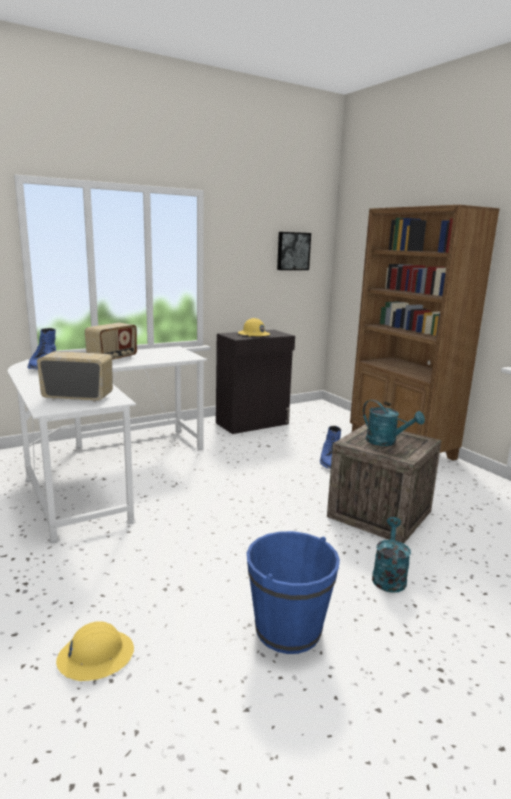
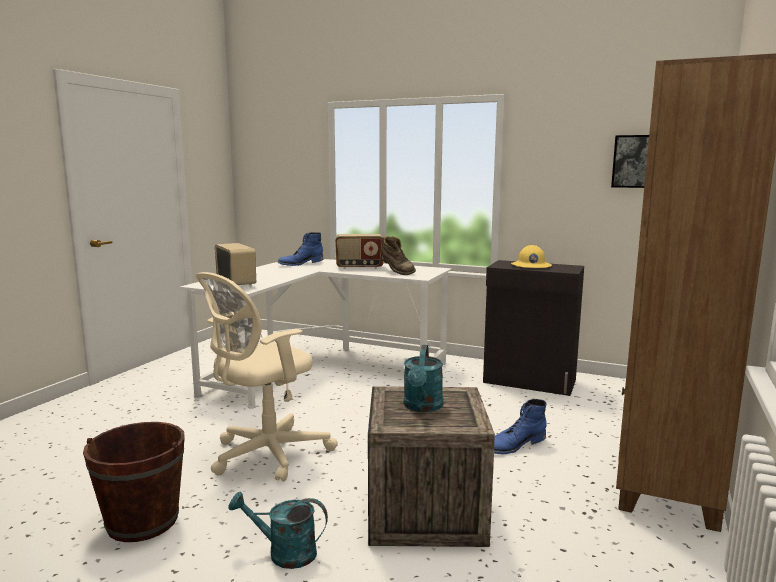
camera: 55 degrees right, 5 degrees down
(96, 656) = (69, 459): yellow hard hat -> none
(160, 357) = (396, 272): none -> brown boot
(237, 542) = (265, 455): none -> beige office chair
(288, 629) = (143, 521): blue bucket -> brown bucket
(388, 576) = (284, 553): turquoise watering can -> turquoise watering can turned 150 degrees counterclockwise

